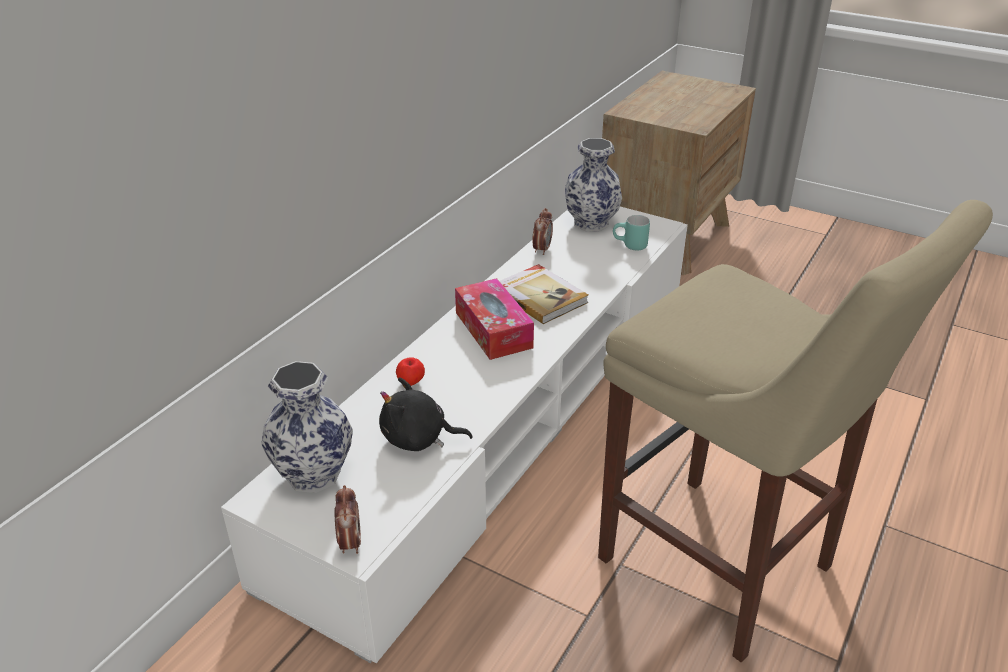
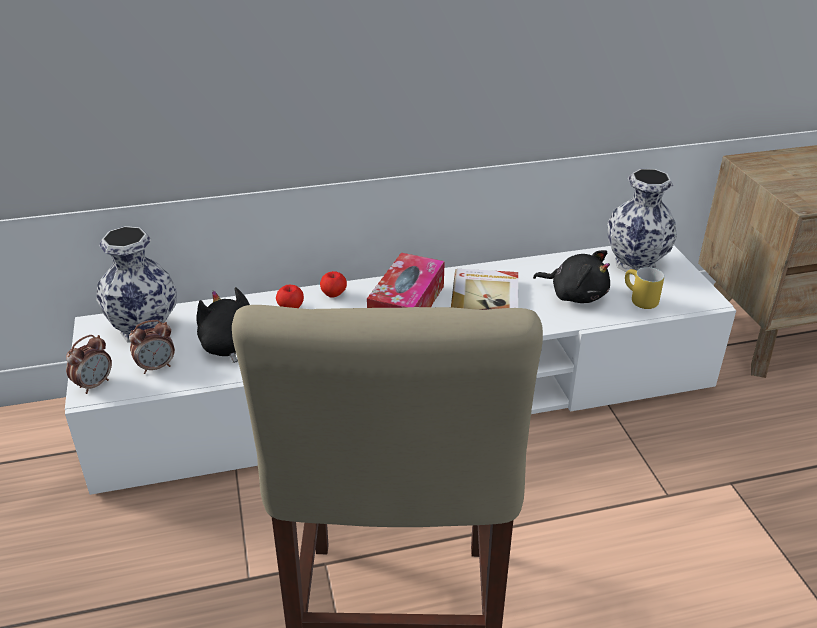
camera: 45 degrees right, 0 degrees up
(427, 353) = (333, 295): none -> apple
(542, 249) = (551, 264): alarm clock -> alarm clock (156, 367)
(589, 262) = (575, 295): none -> black plush toy
(630, 246) = (638, 300): turquoise mug -> yellow mug

